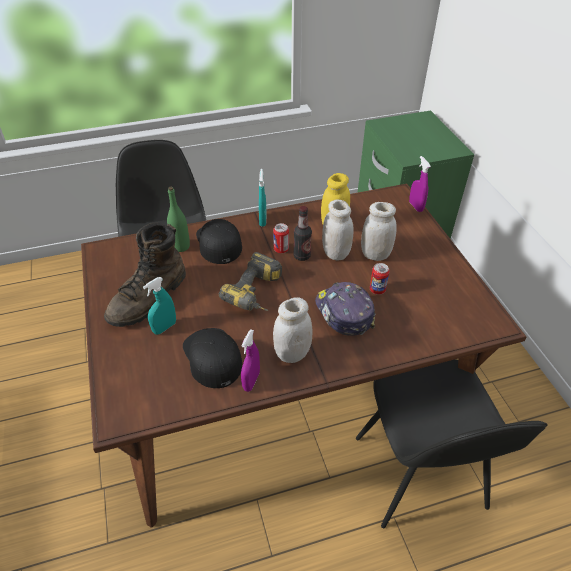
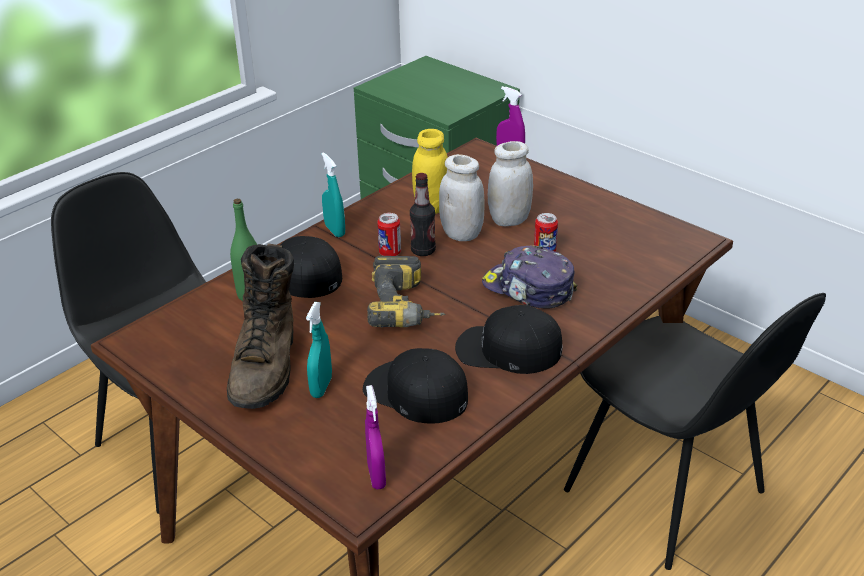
camera: 30 degrees left, 10 degrees down
(251, 381) = (487, 395): purple spray bottle -> purple spray bottle (376, 476)
(292, 353) = (507, 349): white jar -> black cap

